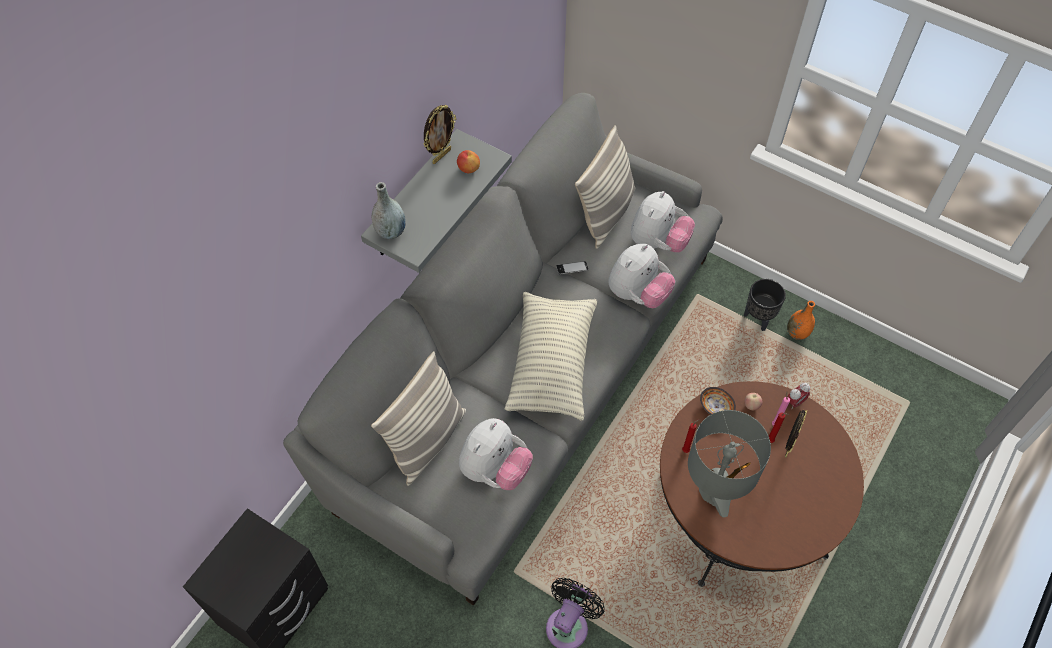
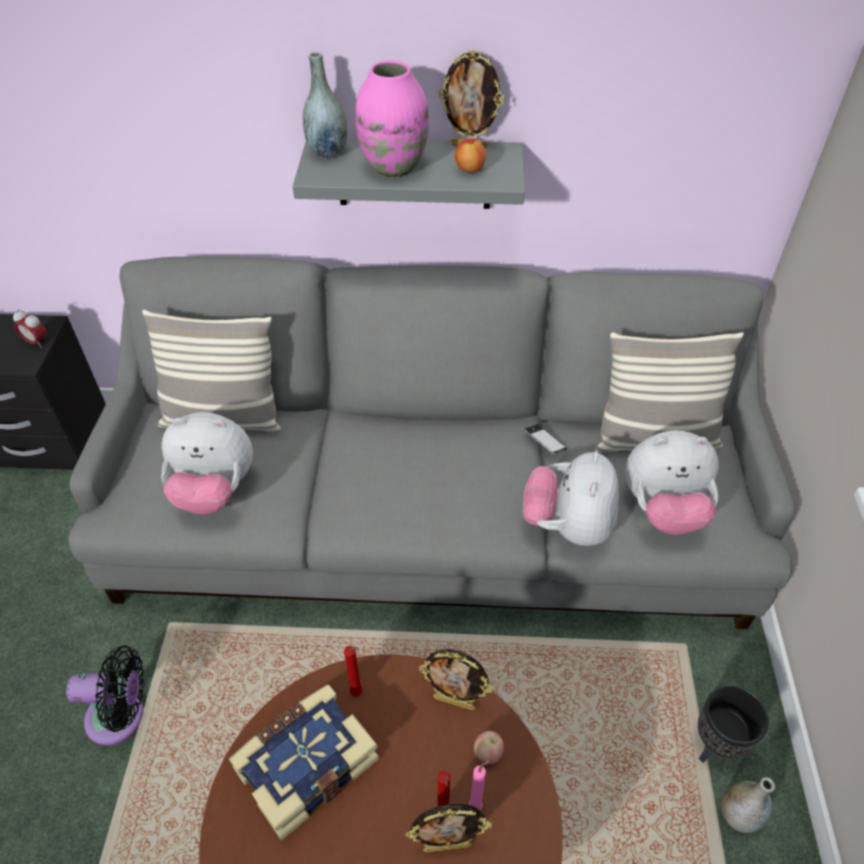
camera: 60 degrees right, 10 degrees down
(437, 205) = (394, 167): none -> pink vase
(552, 363) = (392, 479): pillow -> none
(638, 293) = (567, 525): plush toy -> plush toy turned 90 degrees clockwise
(713, 492) = (305, 763): grey table lamp -> book
(716, 406) = (454, 702): bowl -> picture frame
(795, 402) = (537, 821): alarm clock -> alarm clock (36, 342)
(797, 333) = (737, 815): orange vase -> grey vase

